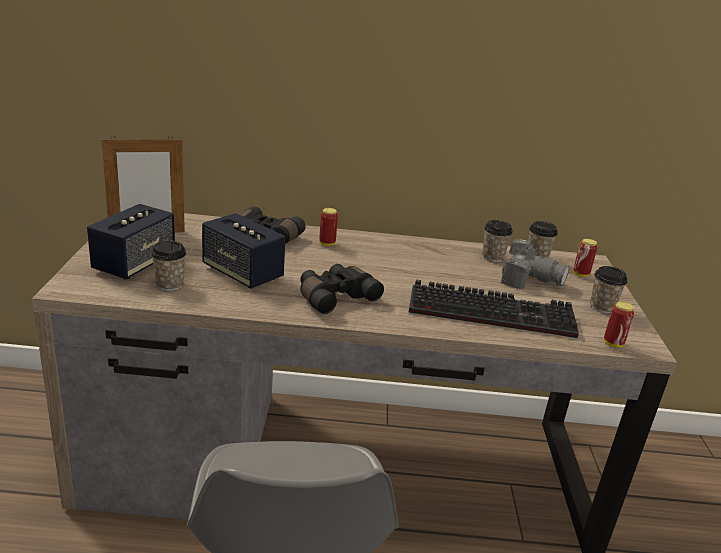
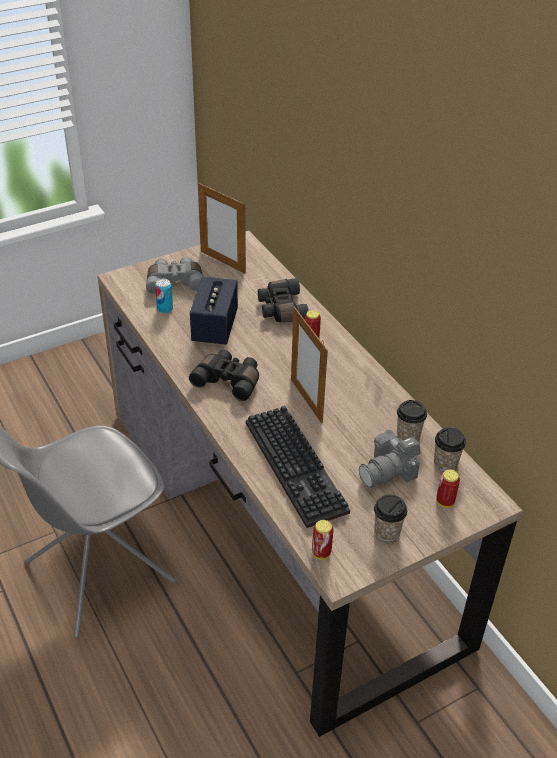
camera: 60 degrees right, 15 degrees up
(134, 264) = (175, 282): speaker -> grey binoculars
(169, 285) = (165, 309): cup -> can
(406, 276) = (306, 400): none -> picture frame
(529, 279) = (389, 471): camera -> camera turned 60 degrees clockwise

